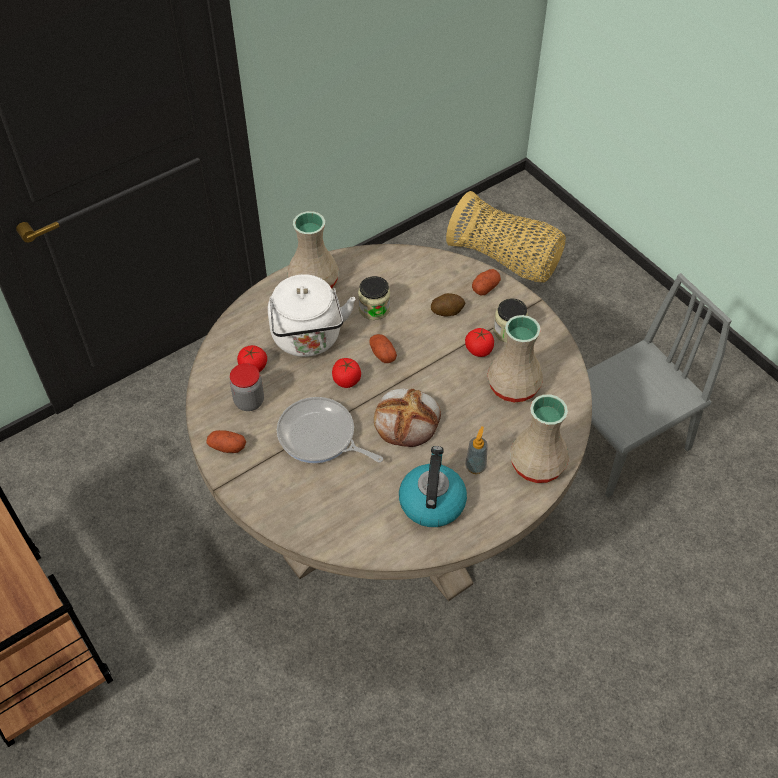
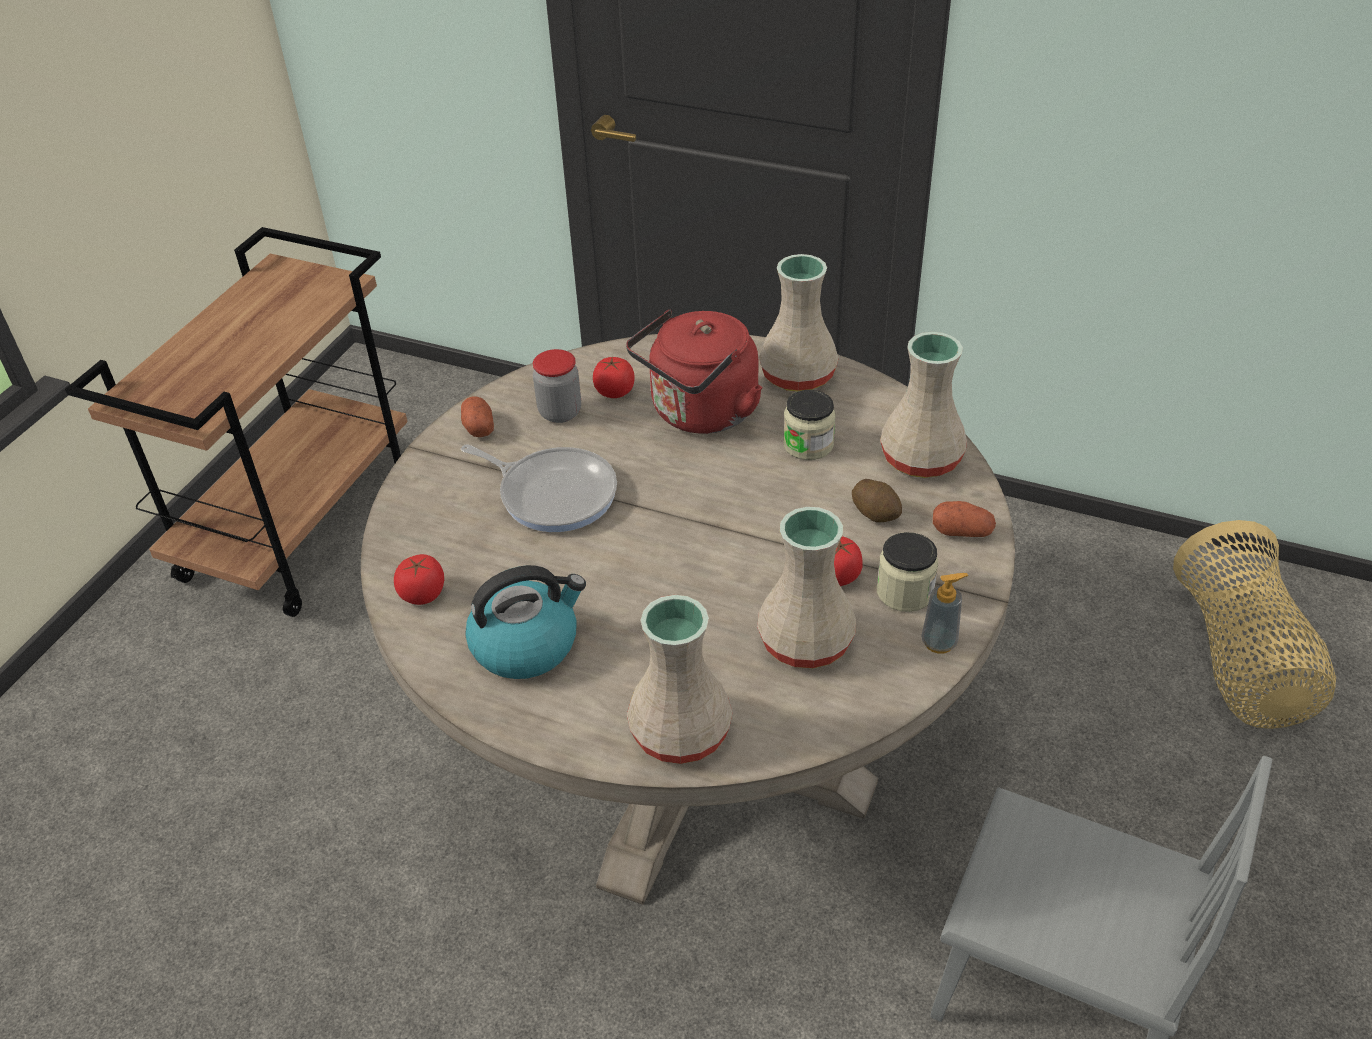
camera: 60 degrees right, 10 degrees down
(308, 339) = (700, 414): white kettle -> red kettle
(320, 437) = (553, 493): frying pan -> frying pan turned 120 degrees clockwise
(347, 380) = (664, 475): tomato -> tomato (423, 594)
(382, 354) = (738, 487): potato -> none
(407, 420) = (647, 559): bread -> none
(424, 272) = (922, 460): none -> beige vase
(475, 466) = (621, 664): soap dispenser -> soap dispenser (939, 642)

